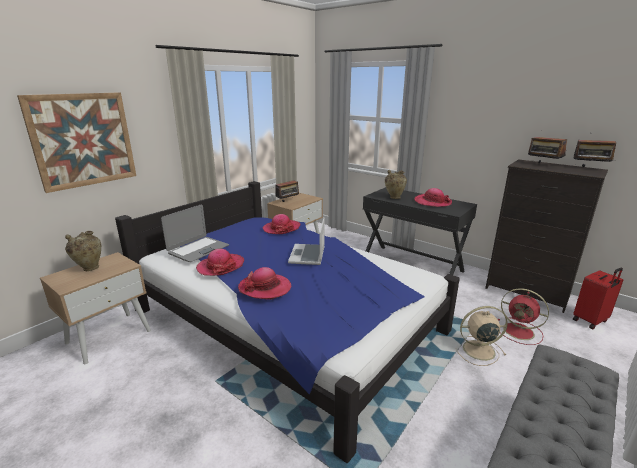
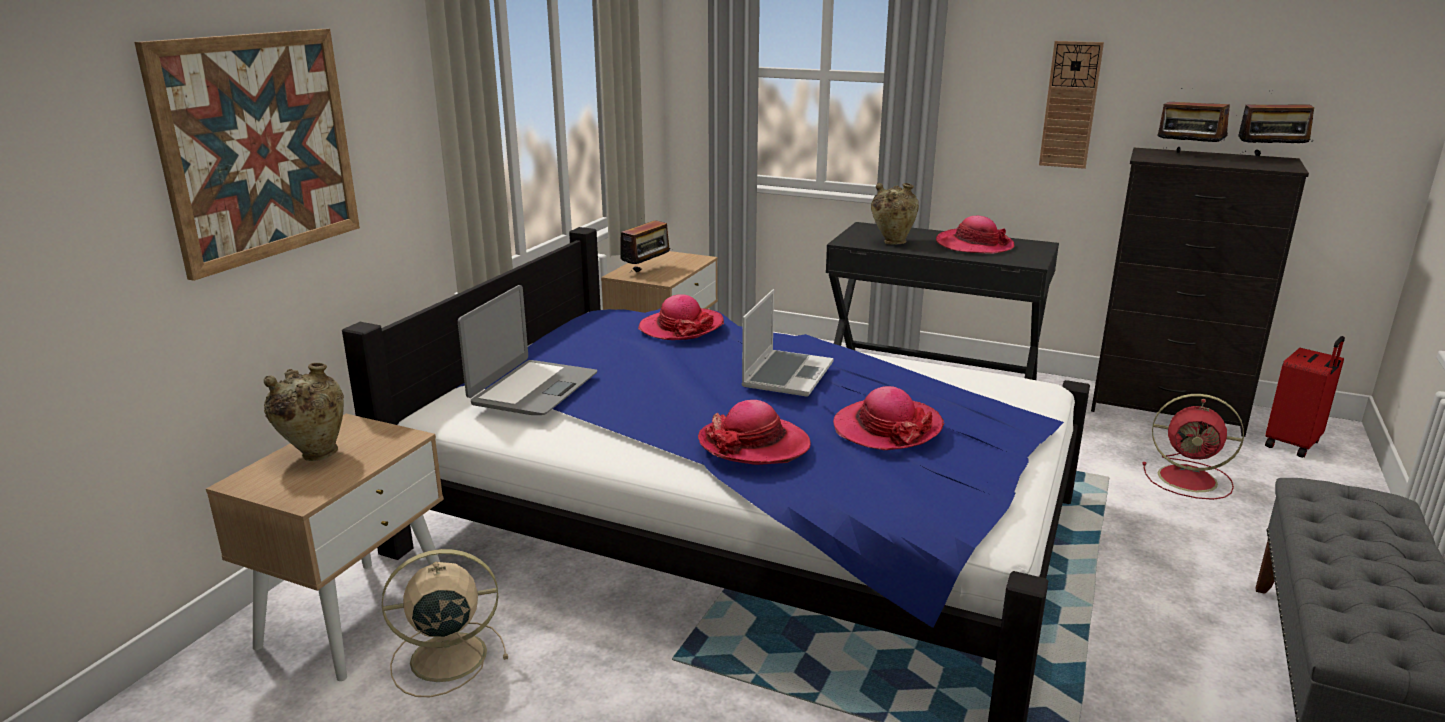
camera: 15 degrees left, 0 degrees up
(221, 266) = (616, 416): hat -> hat (886, 428)
(308, 255) = (787, 374): laptop -> laptop turned 150 degrees counterclockwise
(477, 350) = (1135, 521): beige fan -> beige fan (445, 657)
(488, 137) = (1070, 105): none -> wall clock

